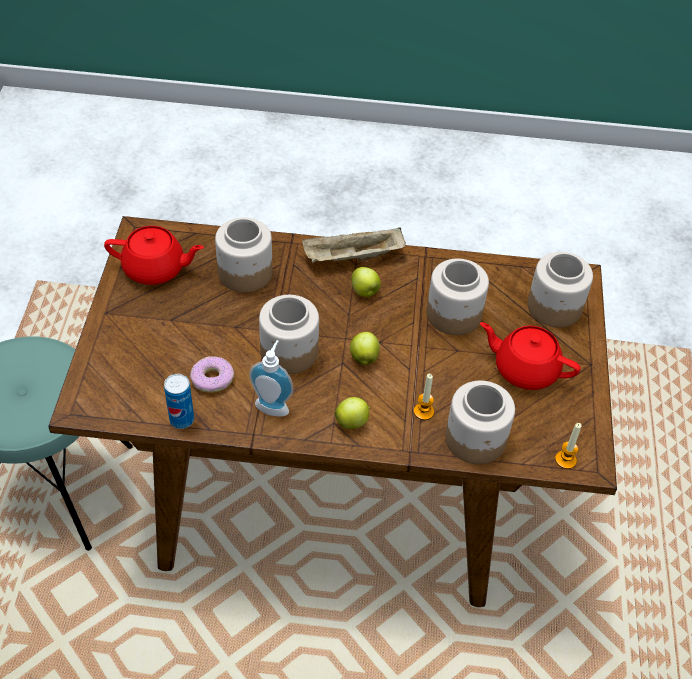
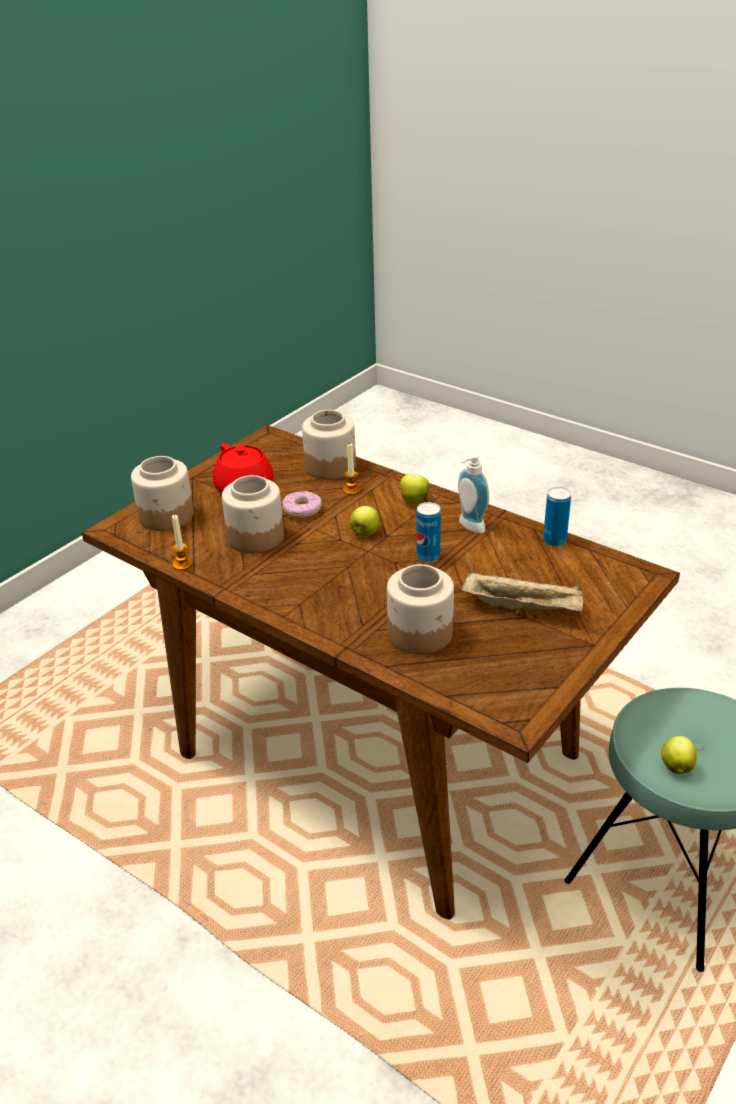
camera: 145 degrees left, 15 degrees down
(155, 269) = (517, 670): red teapot -> none
(212, 378) = (511, 559): donut -> donut (302, 510)
(288, 352) = (428, 556): jar -> can
(352, 258) = (297, 610): beige tray -> beige tray (523, 608)
(365, 292) = (315, 578): apple -> apple (676, 766)
(565, 460) = (281, 442): candle -> candle (182, 564)

